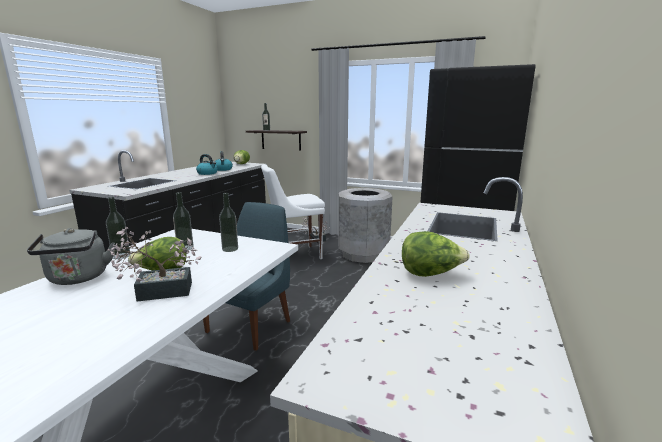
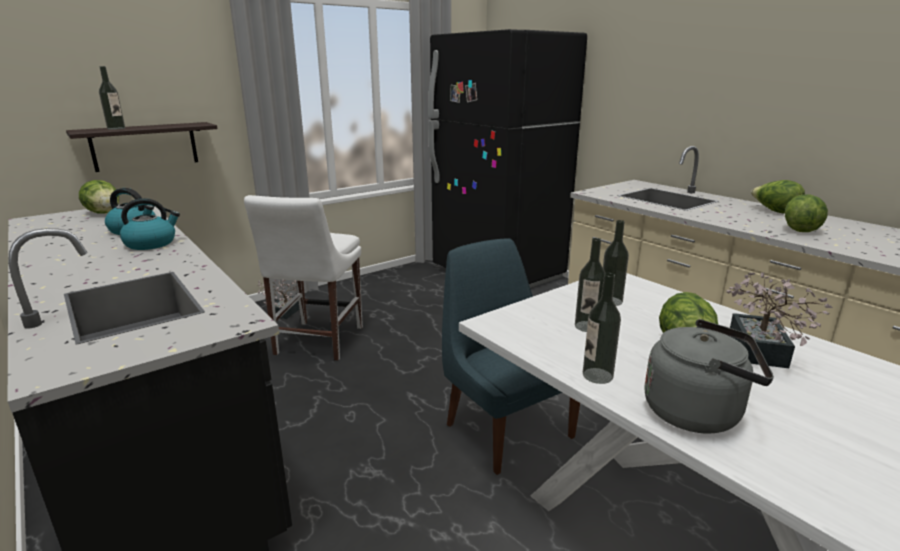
camera: 60 degrees left, 5 degrees up
(363, 254) = (386, 299): grey trash can -> none
(498, 263) = (774, 211): none -> lettuce

